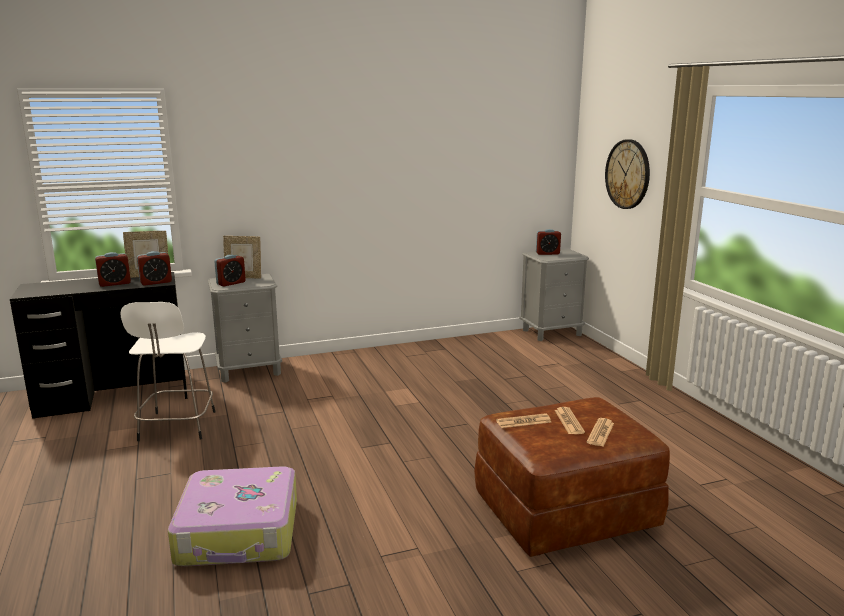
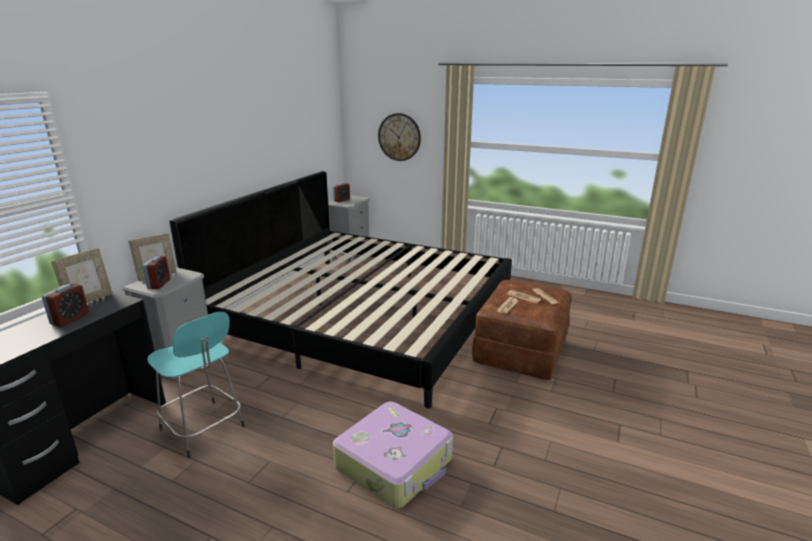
camera: 45 degrees left, 5 degrees up
(156, 282) = (116, 303): alarm clock -> none
(176, 427) = (204, 429): white stool -> turquoise stool
(454, 395) = (363, 315): none -> bed

